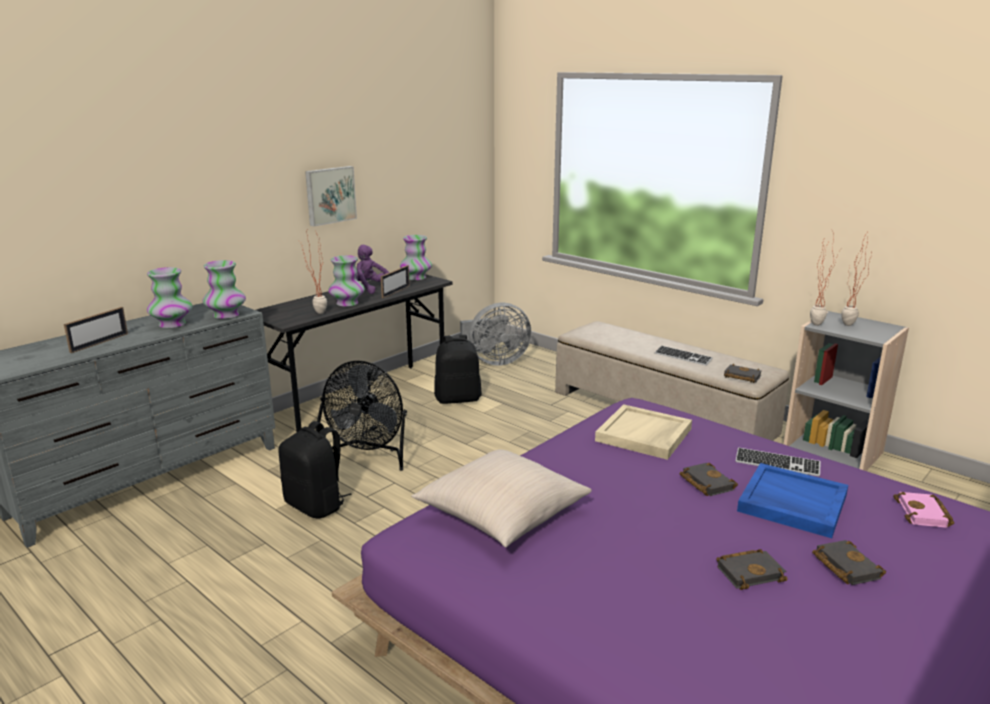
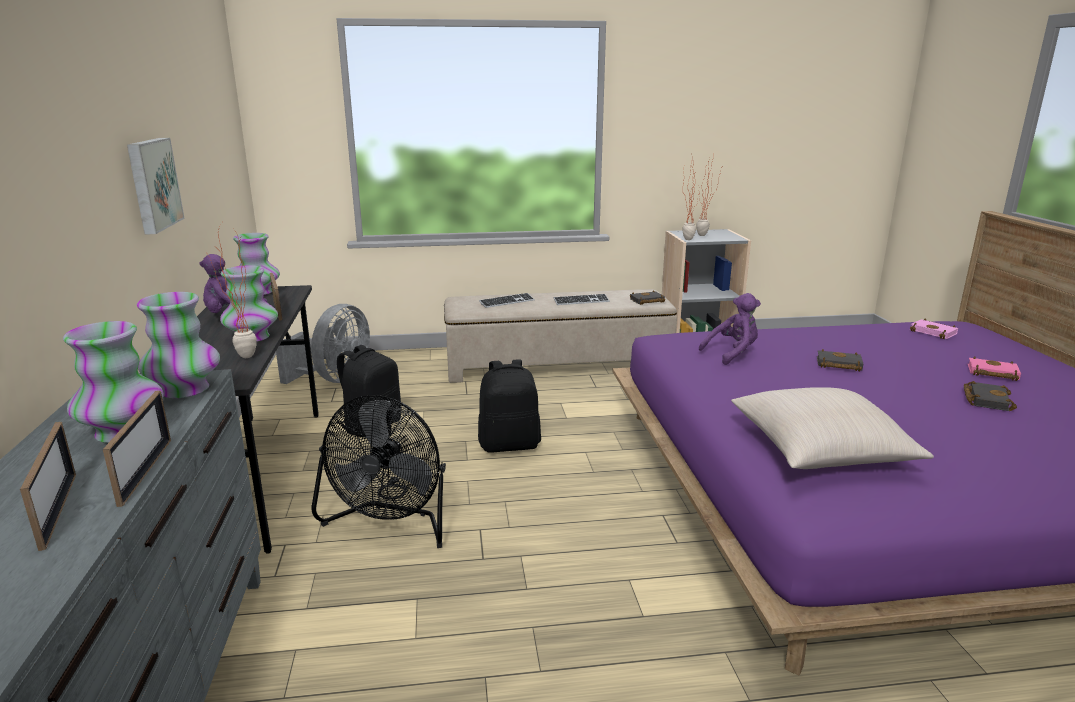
camera: 50 degrees left, 0 degrees up
(141, 341) = (146, 471): none -> picture frame
(316, 505) = (452, 601): black backpack -> black backpack (510, 444)
(367, 452) = (388, 520): black fan -> black fan turned 45 degrees clockwise
(644, 435) = (732, 353): beige tray -> purple plush toy
(777, 464) = (828, 337): keyboard -> keyboard (507, 302)
(791, 503) = (892, 354): blue tray -> none
(844, 566) = (991, 373): black book -> pink book

